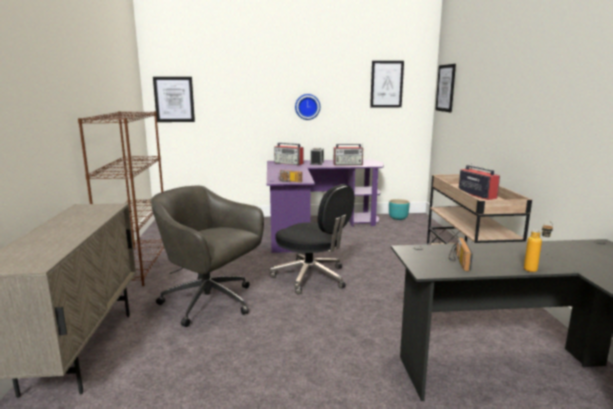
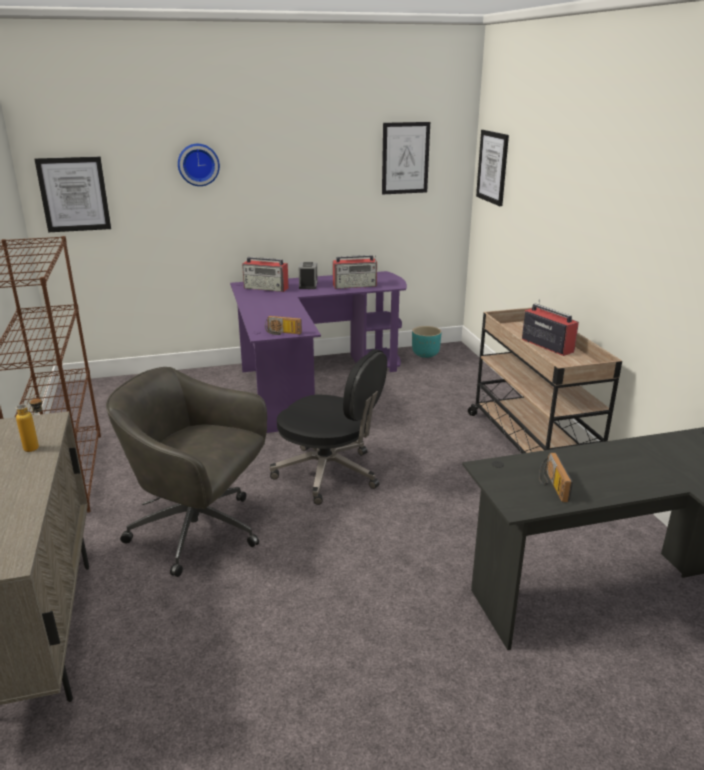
camera: 10 degrees left, 10 degrees up
(307, 106) = (288, 197): wall clock -> wall clock (198, 164)
(535, 269) = (642, 491): bottle -> bottle (38, 448)

